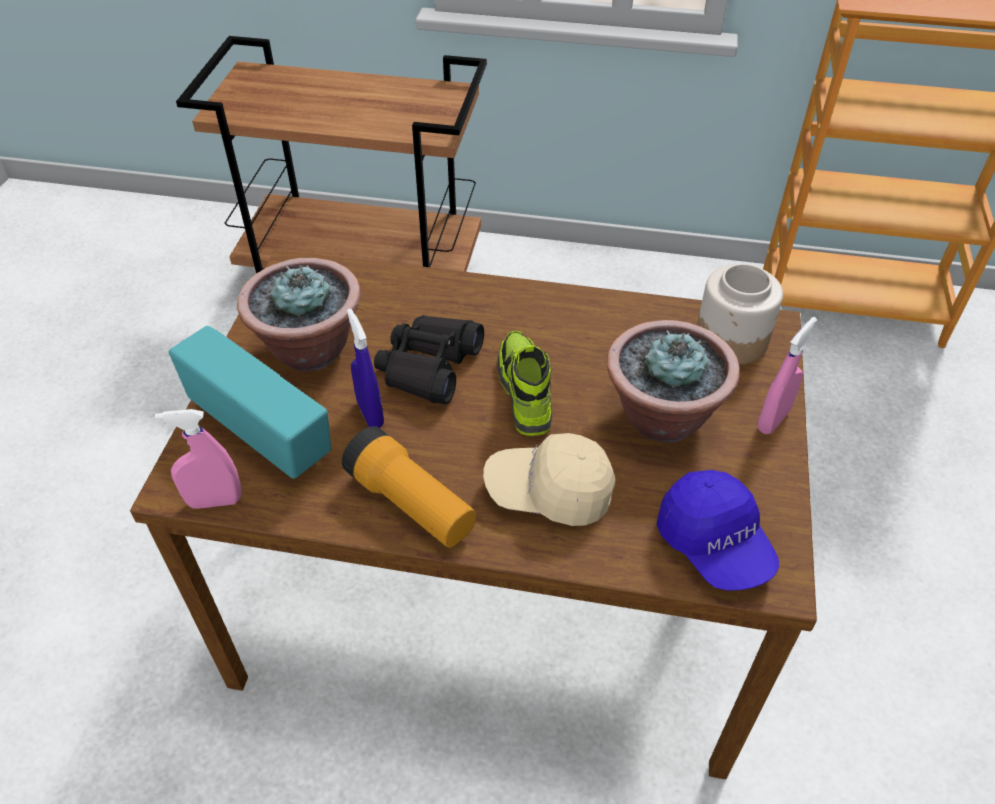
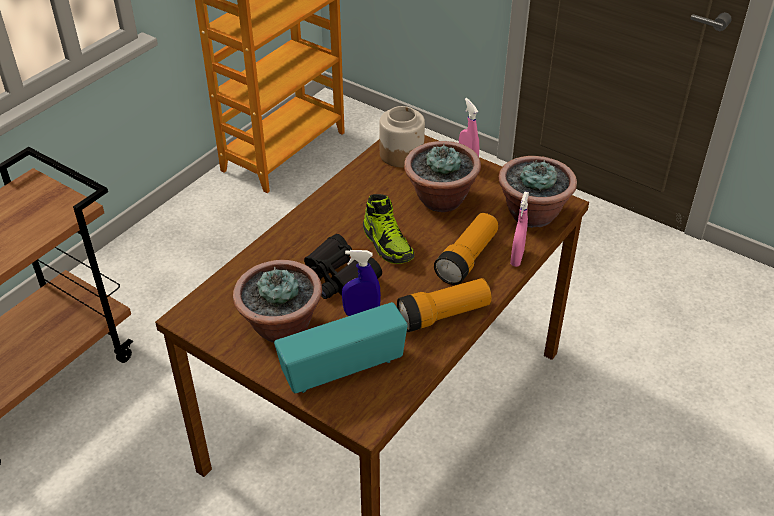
camera: 65 degrees left, 5 degrees down
(215, 501) = (390, 404): pink spray bottle -> pink spray bottle (517, 258)
(524, 392) = (387, 244): shoe -> shoe turned 135 degrees counterclockwise
(549, 492) = (467, 259): beige cap -> flashlight
(714, 544) = (532, 214): blue cap -> potted plant

